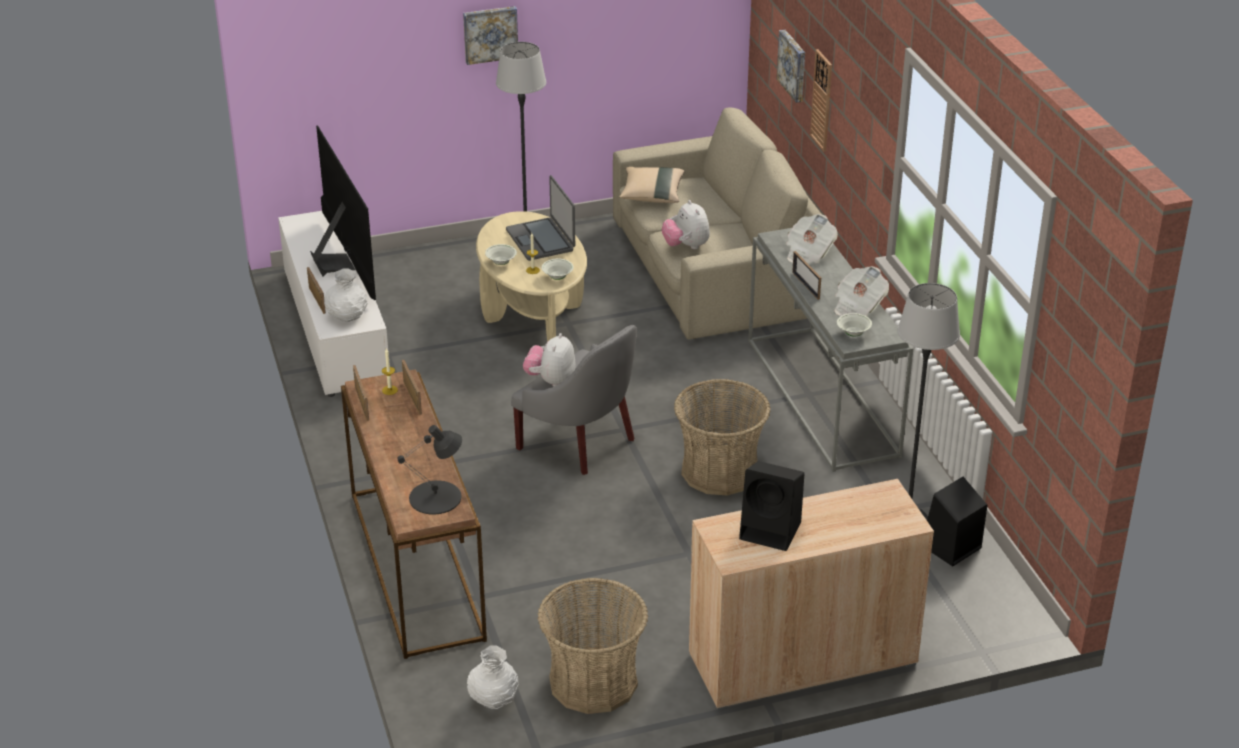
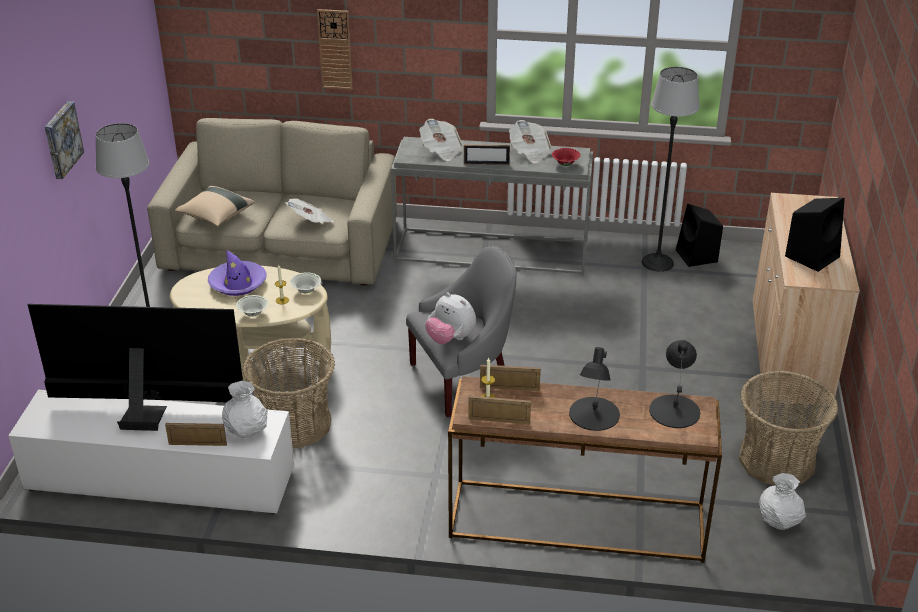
camera: 65 degrees left, 0 degrees up
(402, 452) = (593, 414): none -> black table lamp
(541, 240) = (238, 283): laptop -> purple hat
(686, 246) = (310, 222): plush toy -> newspaper
(719, 471) = (549, 323): basket -> basket (294, 424)
(793, 65) = (269, 44): picture -> none
(853, 334) = (565, 164): white bowl -> red bowl

